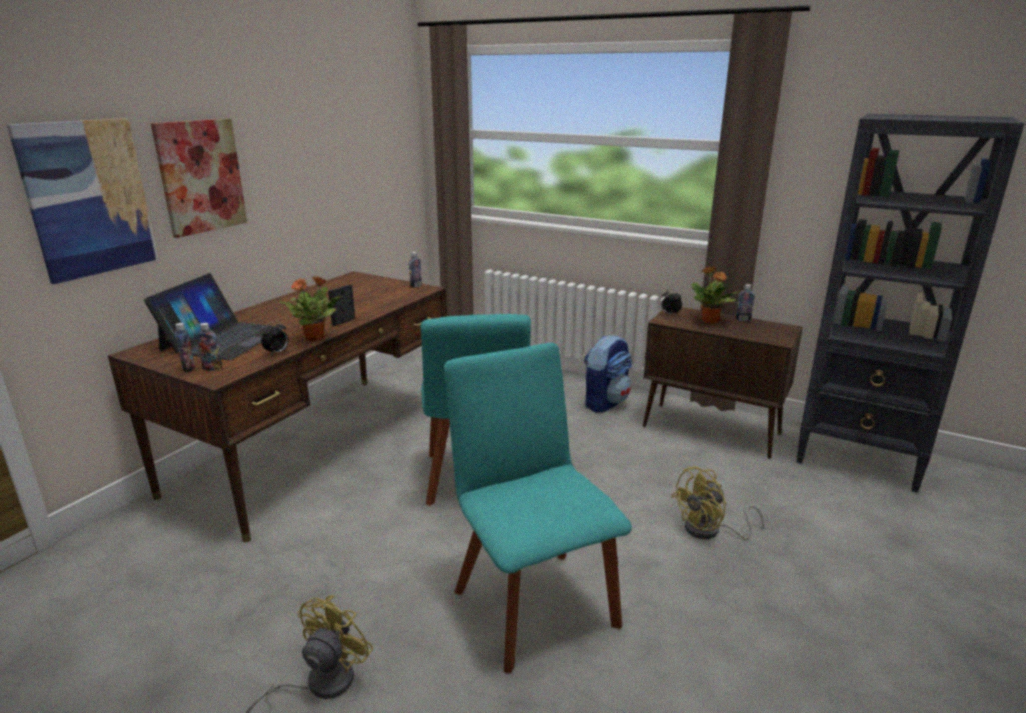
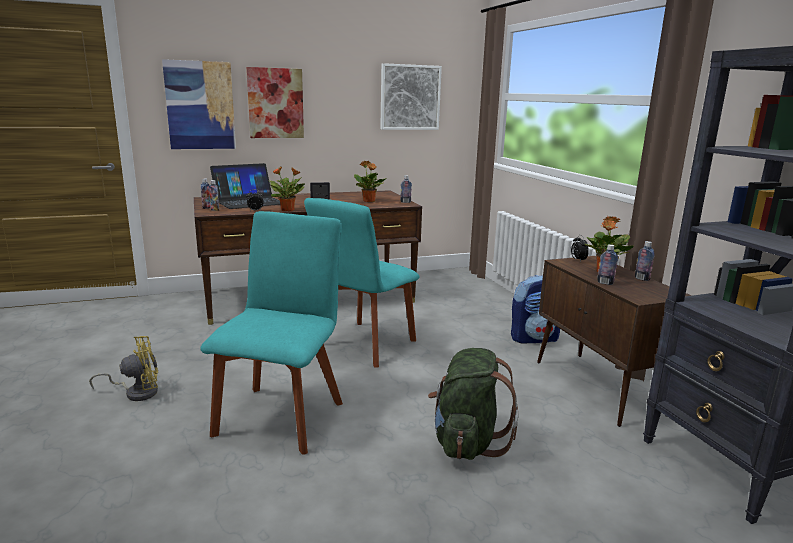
camera: 40 degrees right, 5 degrees down
(355, 143) = (410, 97): none -> picture
(374, 295) = (369, 201): none -> potted plant
(710, 531) = (467, 442): yellow fan -> green backpack
(733, 333) = (605, 283): none -> bottle

